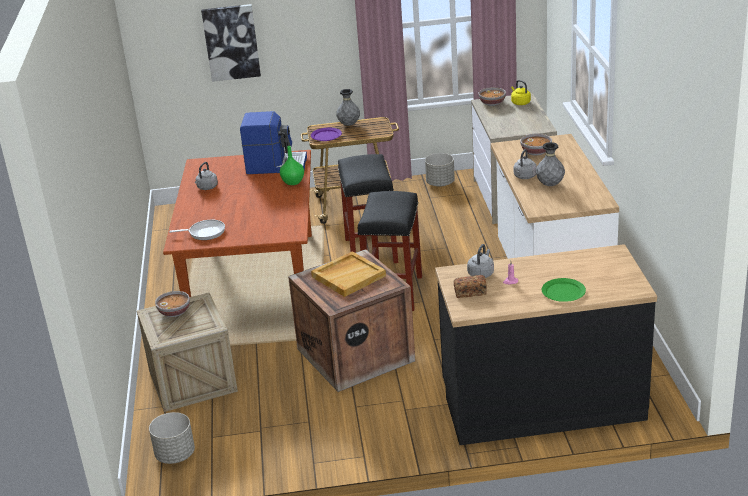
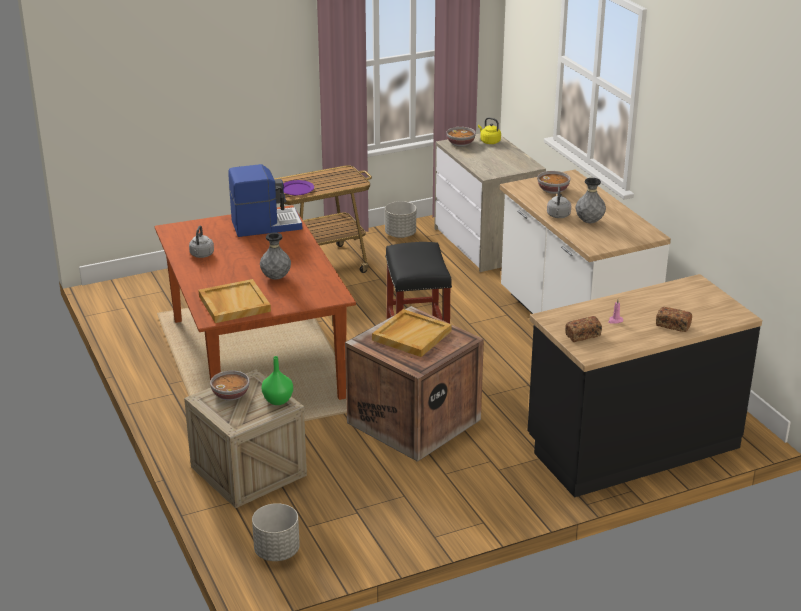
camera: 20 degrees left, 0 degrees up
(204, 232) = (233, 304): frying pan -> beige tray
(231, 42) = (180, 90): picture -> none
(293, 182) = (297, 241): green vase -> green vase (278, 400)
(349, 124) = (314, 176): grey vase -> grey vase (276, 278)
(371, 251) = (367, 312): black stool -> none
(481, 273) = (581, 315): grey kettle -> none
(563, 292) = (673, 325): green plate -> bread

